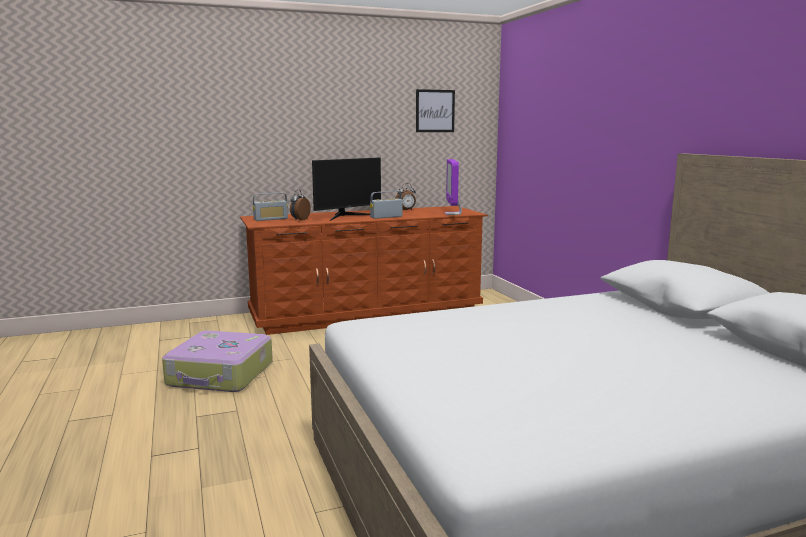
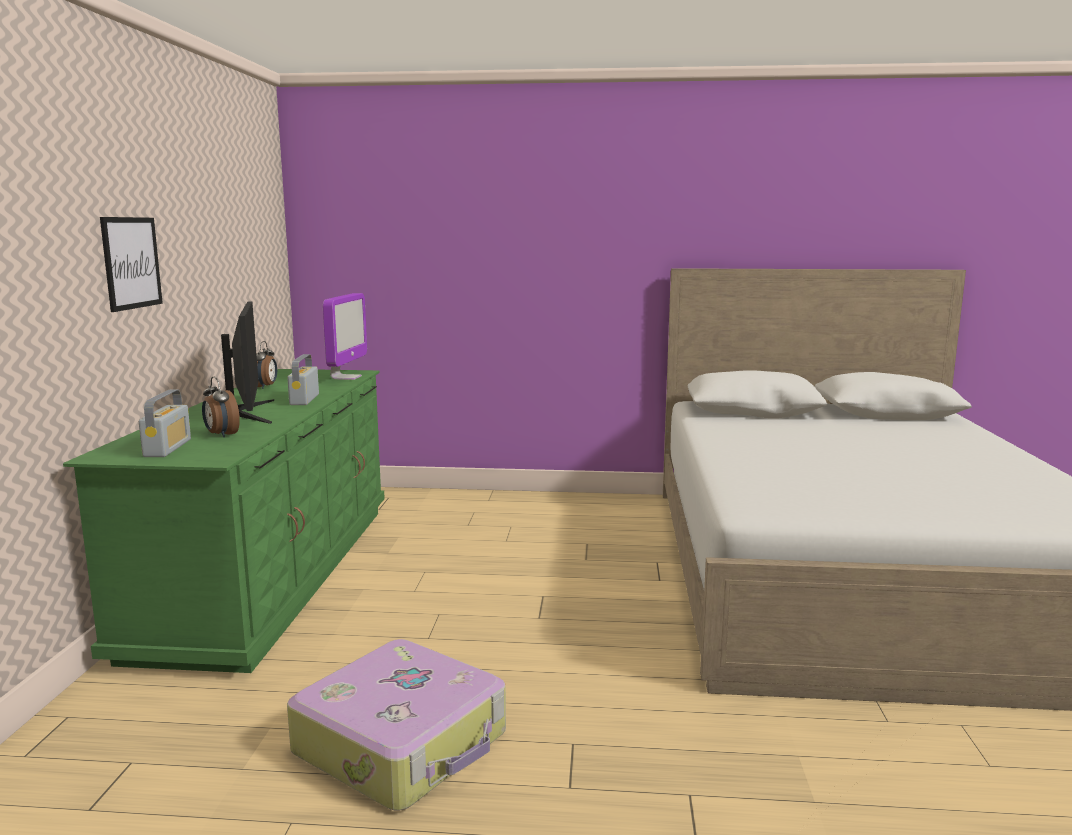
camera: 65 degrees left, 0 degrees up
(366, 313) = (273, 574): brown dresser -> green dresser
(435, 111) = (242, 218): picture -> picture (131, 263)
(453, 214) = (346, 377): monitor -> monitor turned 105 degrees counterclockwise

